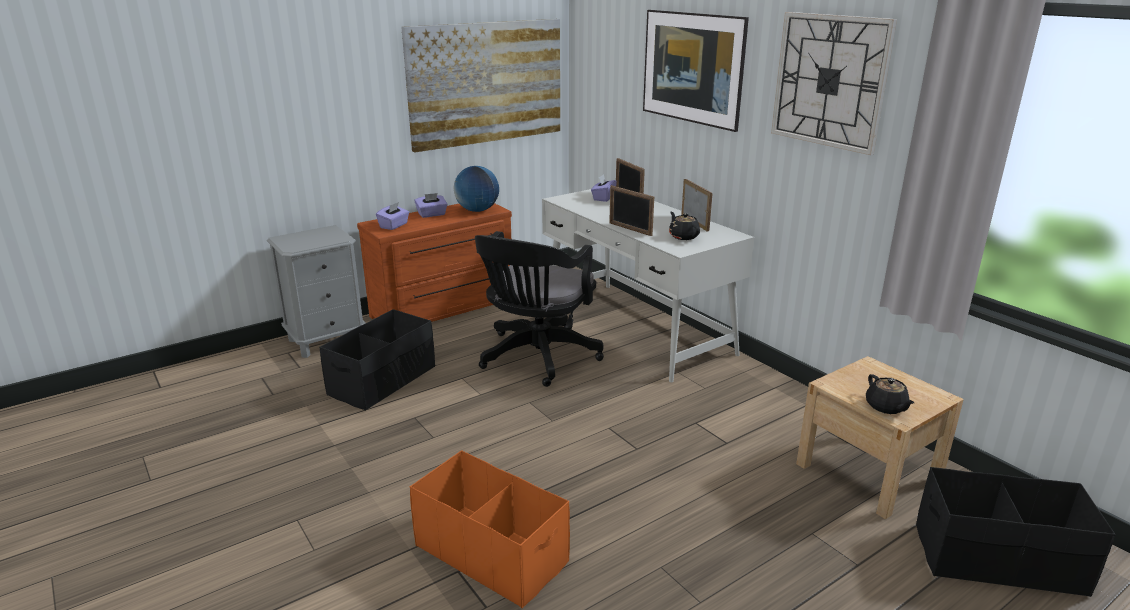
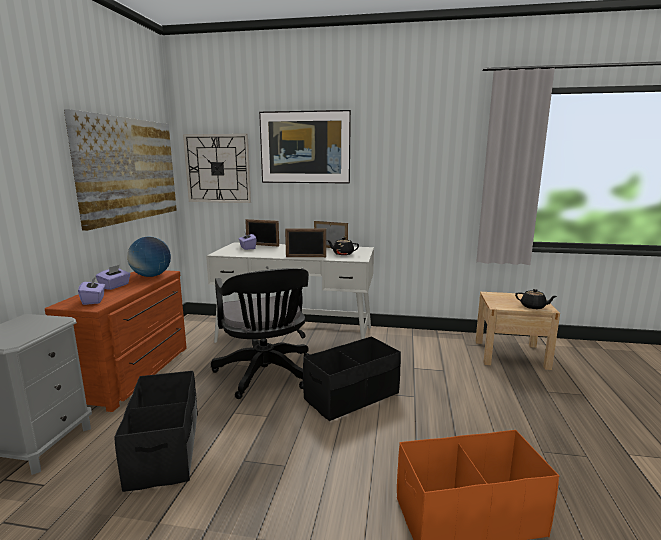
camera: 45 degrees left, 10 degrees down
(830, 81) = (417, 142): wall clock -> wall clock (218, 168)
(998, 560) = (601, 364): black storage box -> black storage box (352, 396)

